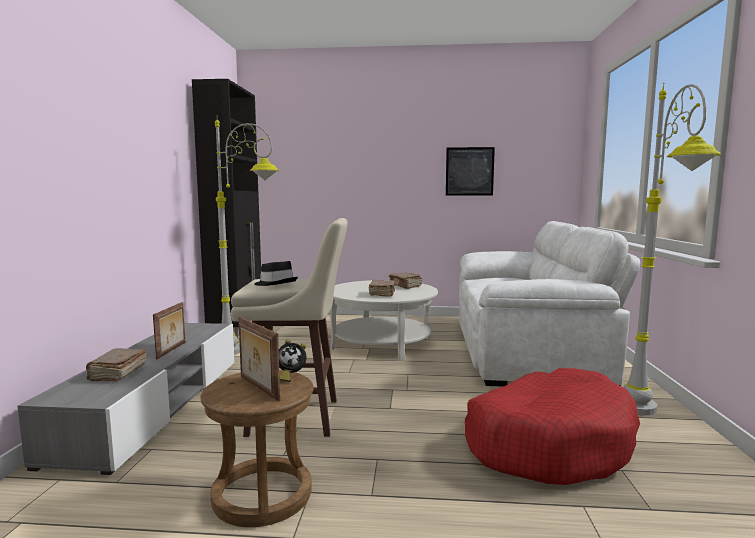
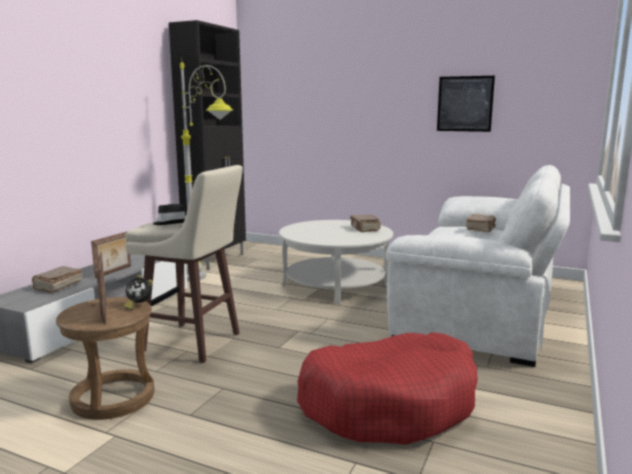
camera: 20 degrees right, 5 degrees up
(382, 294) = (327, 236): brown book -> brown book (481, 229)
(650, 421) = (527, 404): grey floor lamp -> none

